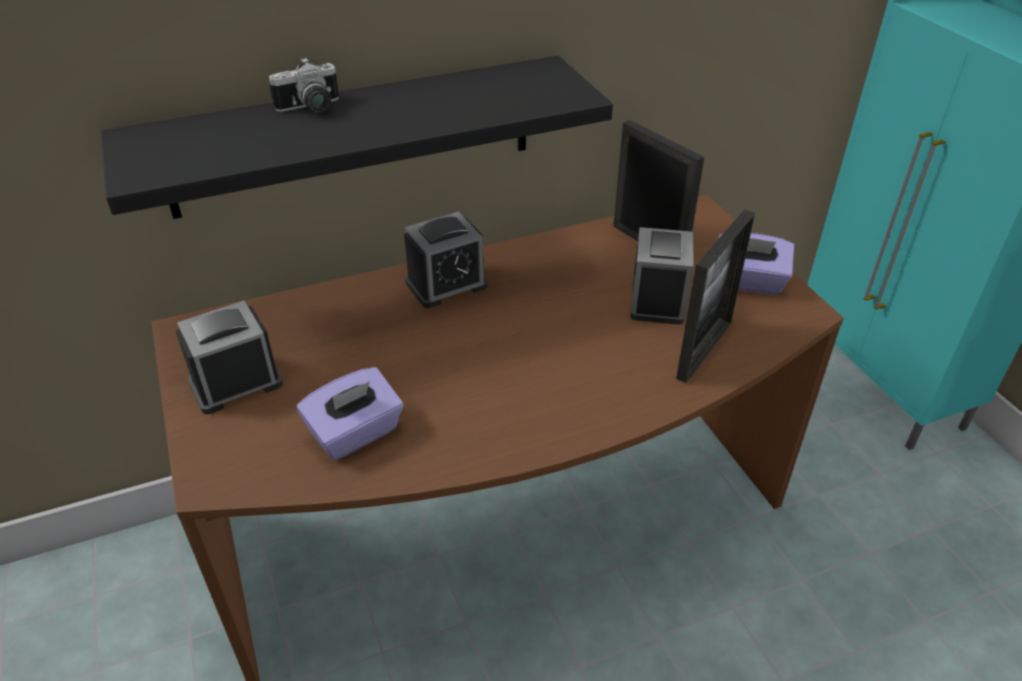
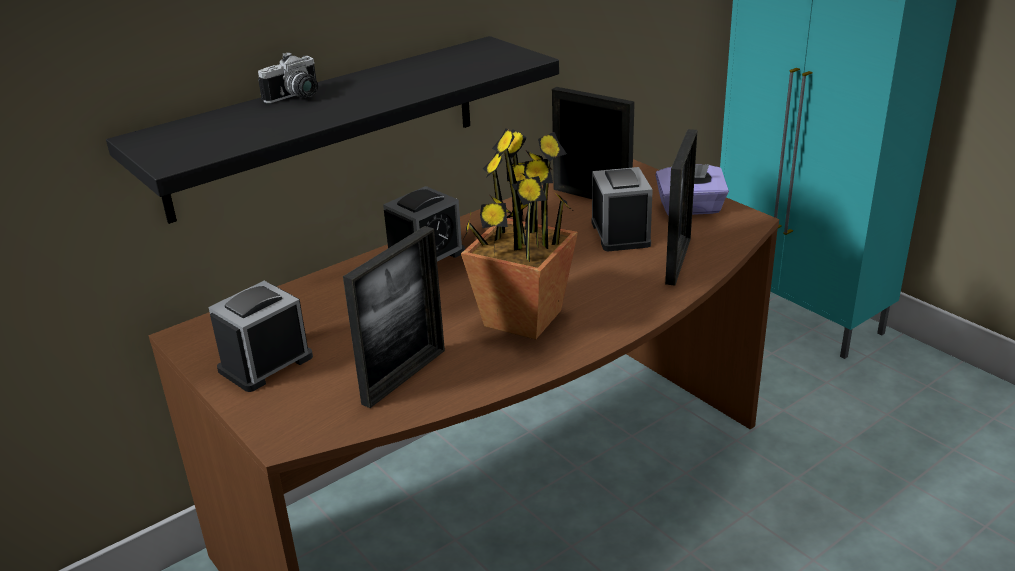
camera: 15 degrees left, 10 degrees down
(355, 433) = (404, 376): purple tissue box -> picture frame
(505, 387) = (521, 318): none -> potted plant

